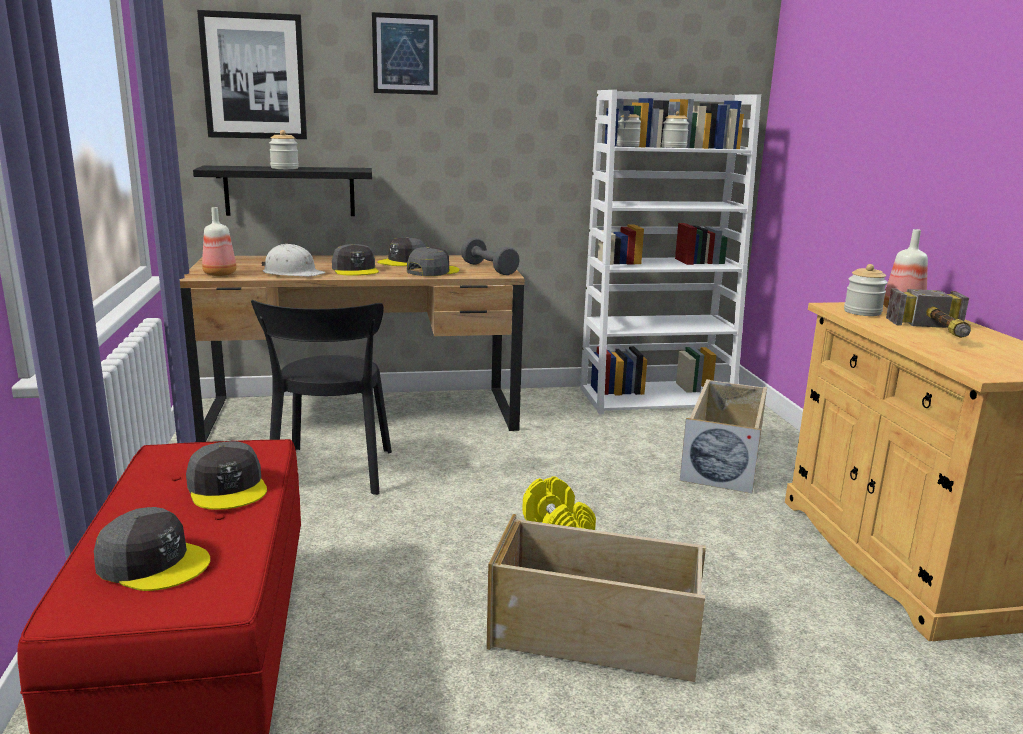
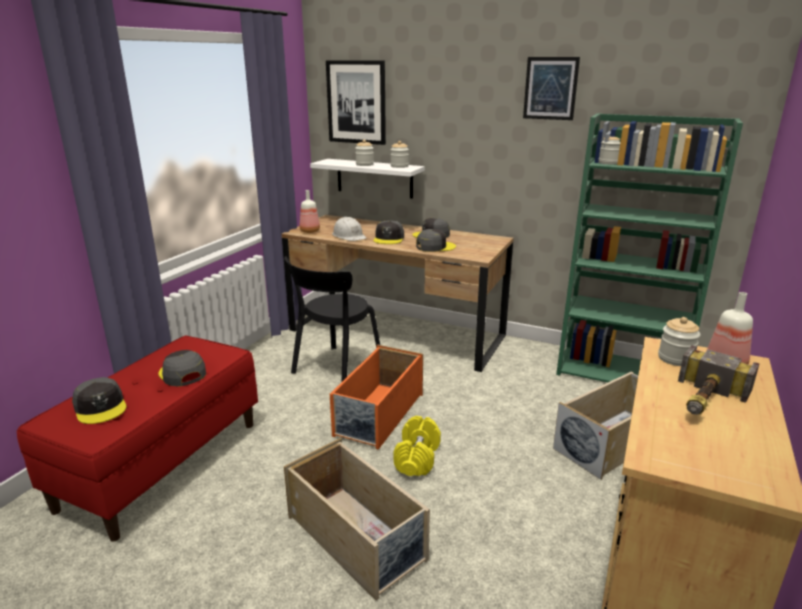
camera: 35 degrees right, 5 degrees up
(228, 488) = (182, 373): grey cap -> grey cap turned 135 degrees clockwise
(290, 191) = (374, 178): black shelf -> white shelf
(405, 54) = (450, 86): picture -> picture (550, 88)
(455, 505) = (379, 415): none -> orange storage box
(489, 269) = (477, 250): grey dumbbell -> none
(656, 398) = (622, 372): white bookcase -> green bookcase
(673, 147) = (652, 166): jar -> jar (399, 166)

